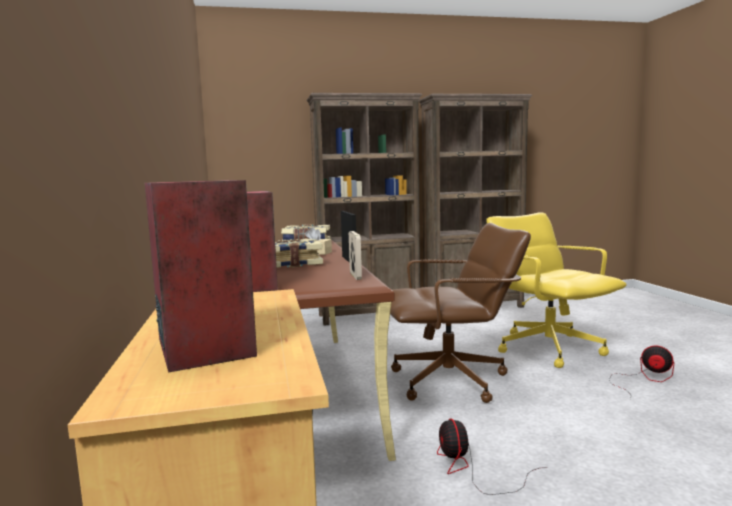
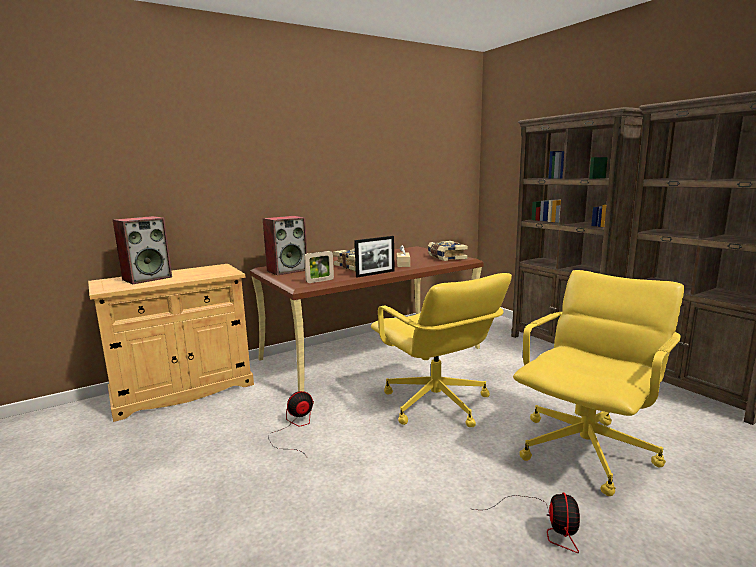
camera: 70 degrees right, 5 degrees up
(450, 381) = (436, 404): brown office chair -> yellow office chair

